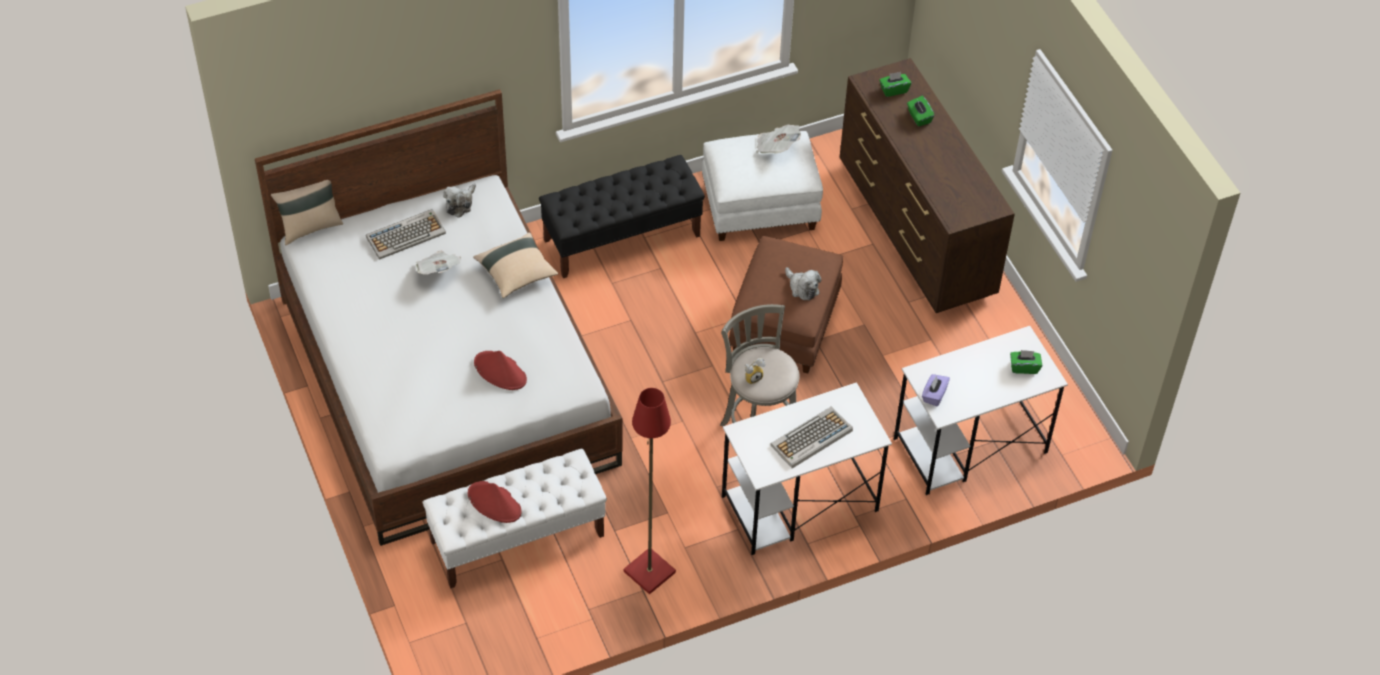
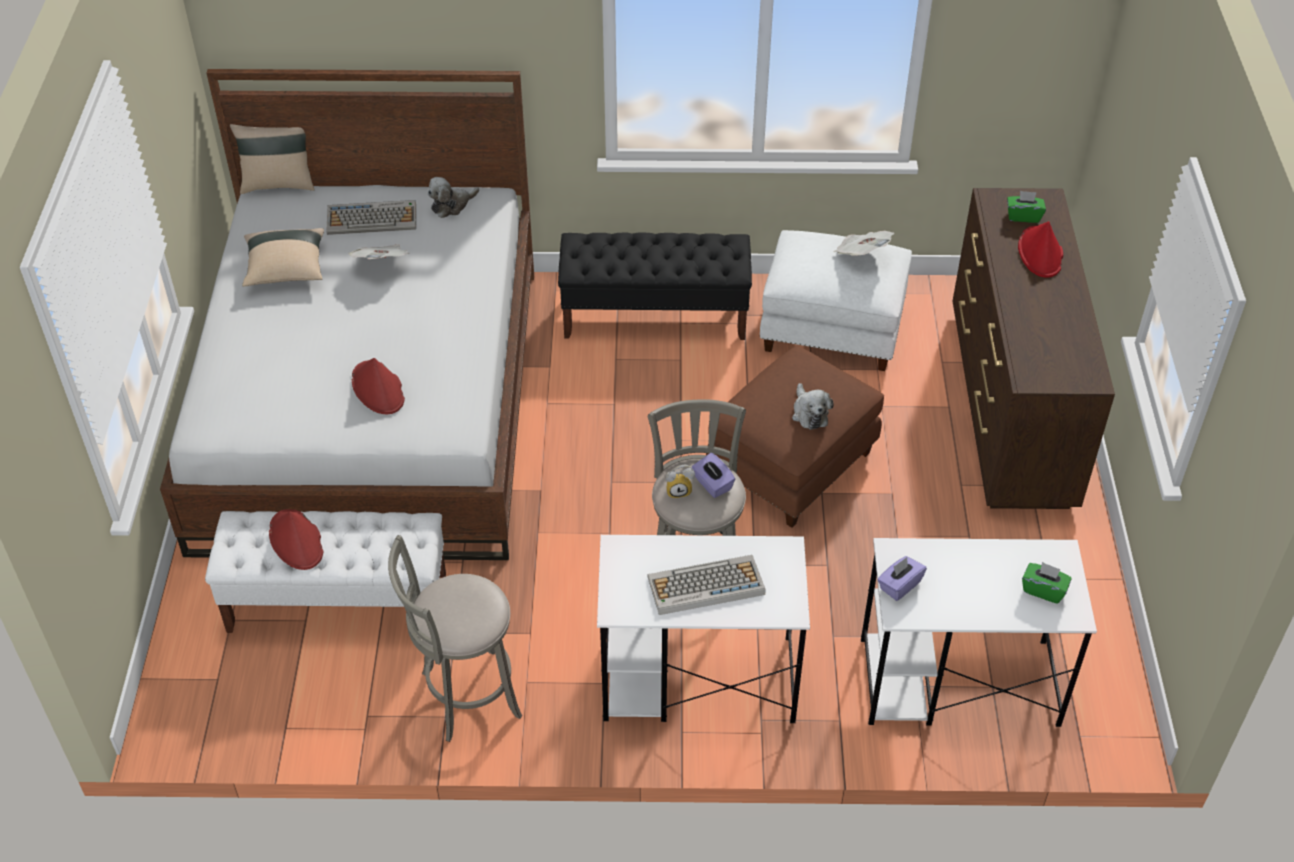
camera: 25 degrees right, 5 degrees down
(516, 273) = (466, 291): beige pillow -> beige pillow (286, 269)
(648, 572) = (465, 696): red floor lamp -> grey stool
(773, 365) = (712, 484): none -> purple tissue box
(919, 117) = (1040, 253): green tissue box -> red hat

